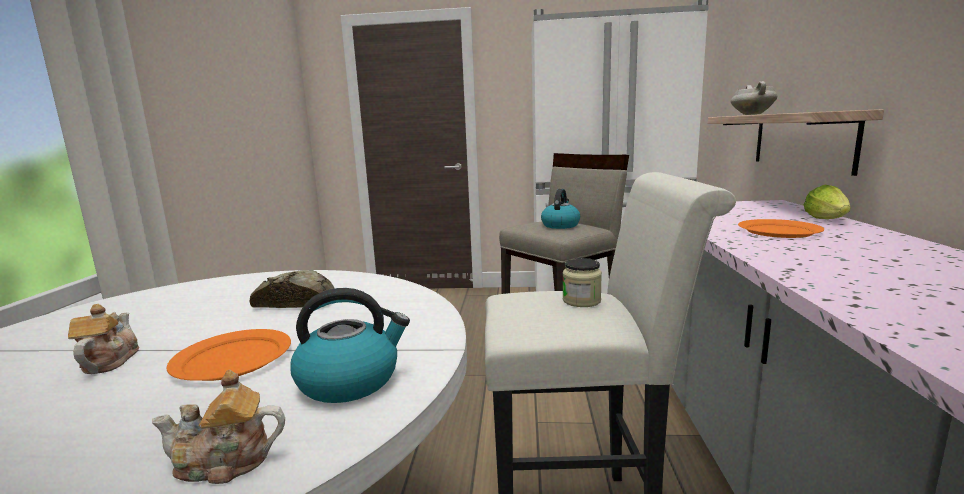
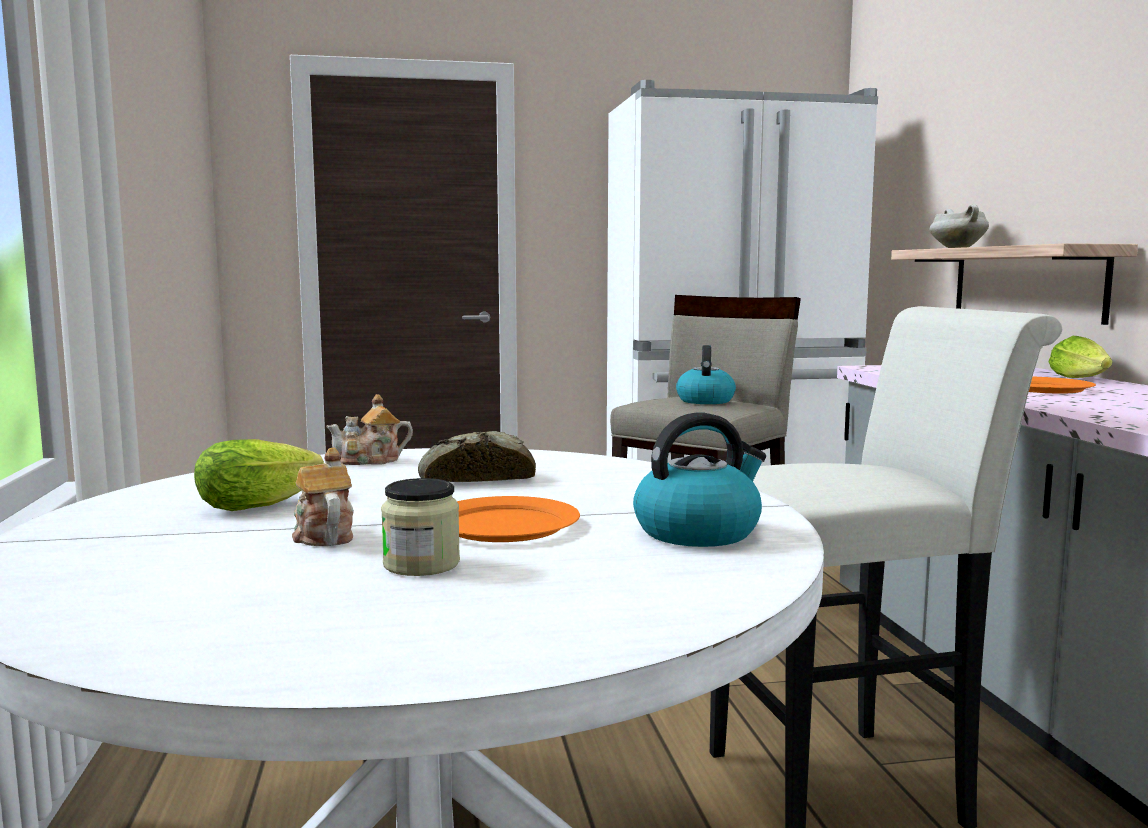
camera: 15 degrees left, 5 degrees down
(137, 321) = (265, 503): none -> lettuce
(225, 463) = (676, 587): teapot -> teapot (371, 461)
(581, 301) = (856, 467): jar -> jar (421, 564)

